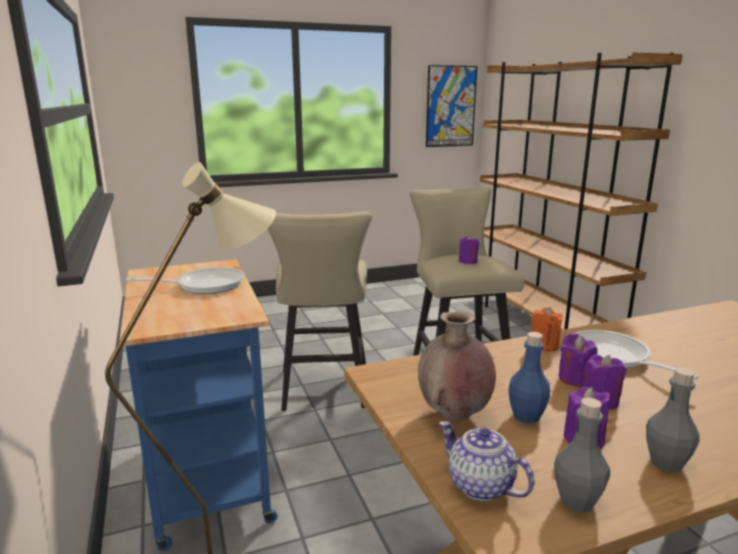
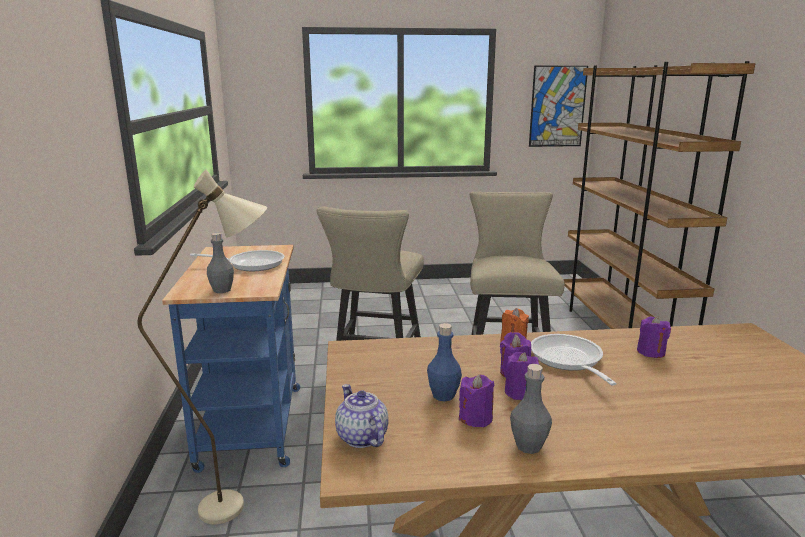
camera: 15 degrees right, 0 degrees up
(454, 414) = (385, 386): brown vase -> none
(468, 261) = (512, 263): purple candle -> purple candle (651, 352)
(577, 501) = (426, 459): grey bottle -> grey bottle (222, 290)

